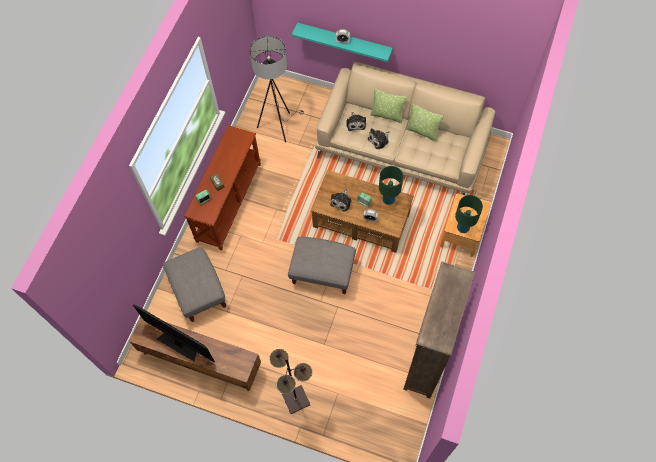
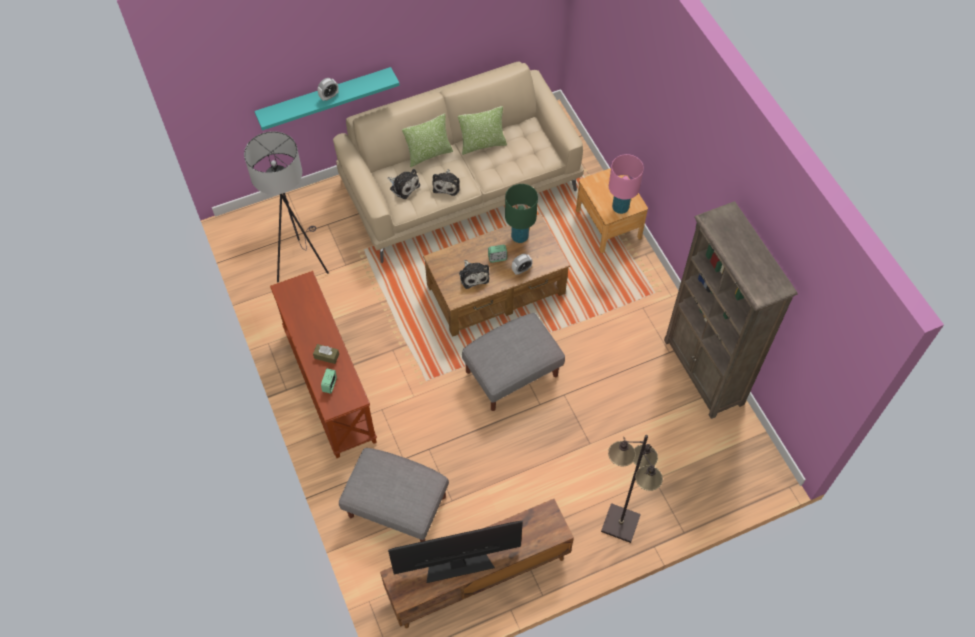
camera: 45 degrees left, 5 degrees down
(462, 228) = (620, 208): green table lamp -> pink table lamp

